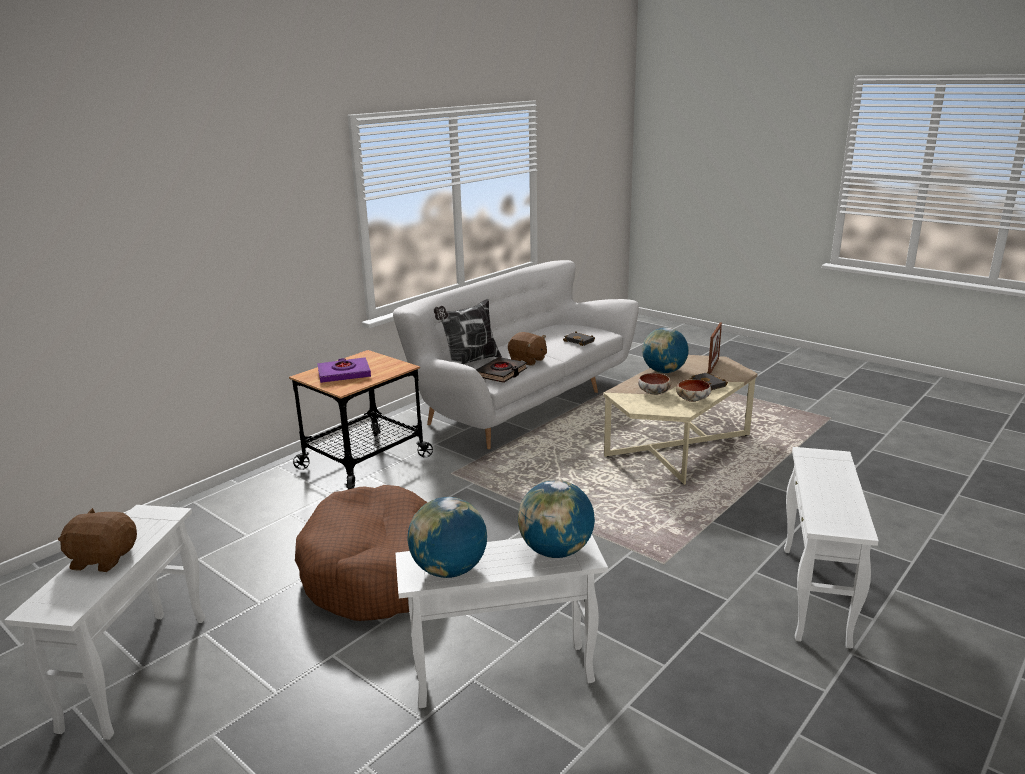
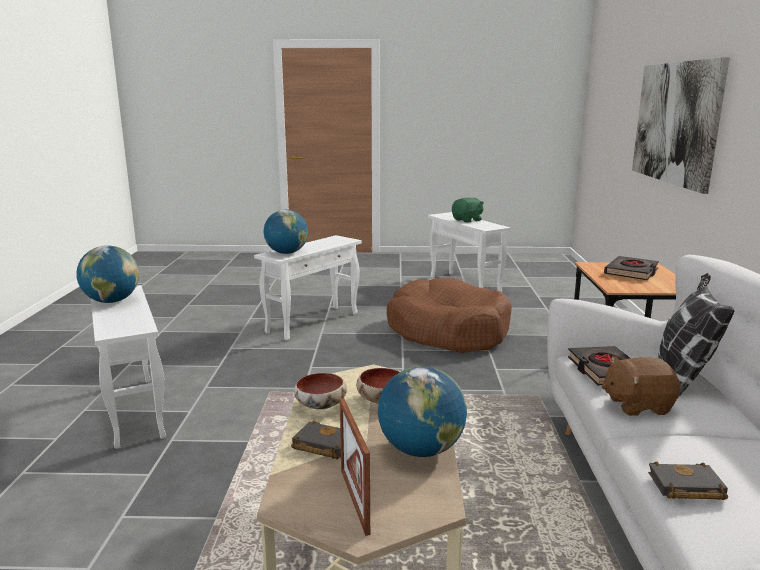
camera: 140 degrees right, 5 degrees down
(103, 559) = (467, 220): brown plush toy -> green plush toy
(160, 257) = (675, 122): none -> picture
(344, 374) = (631, 272): purple book -> black book
(449, 570) = (327, 241): globe -> globe (112, 301)

